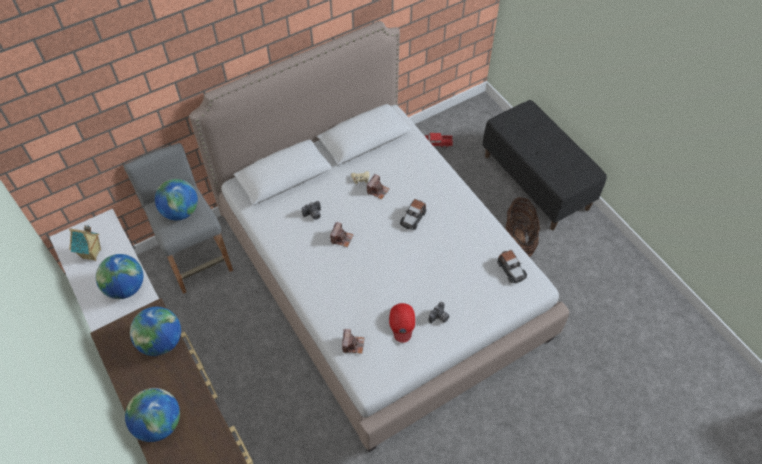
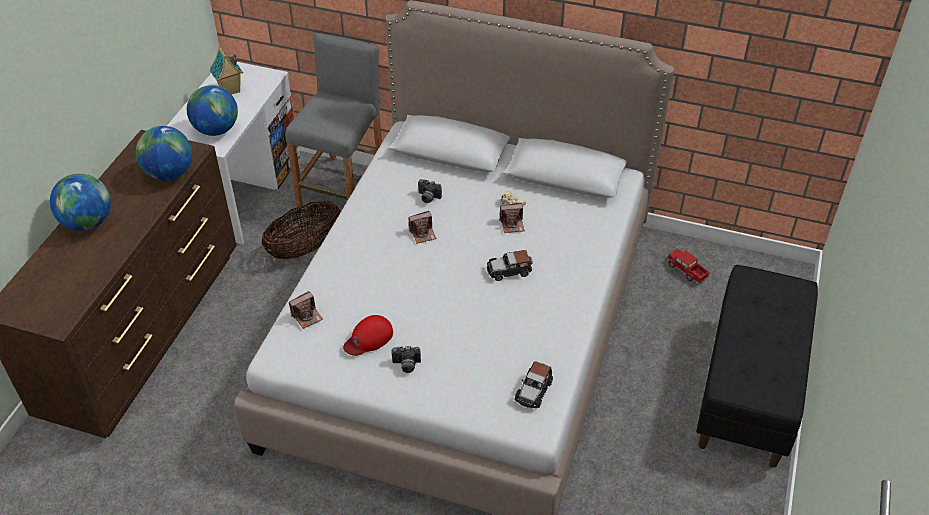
camera: 50 degrees right, 10 degrees down
(180, 211) = (332, 113): globe -> none
(519, 239) = (648, 422): basket -> basket (305, 248)

